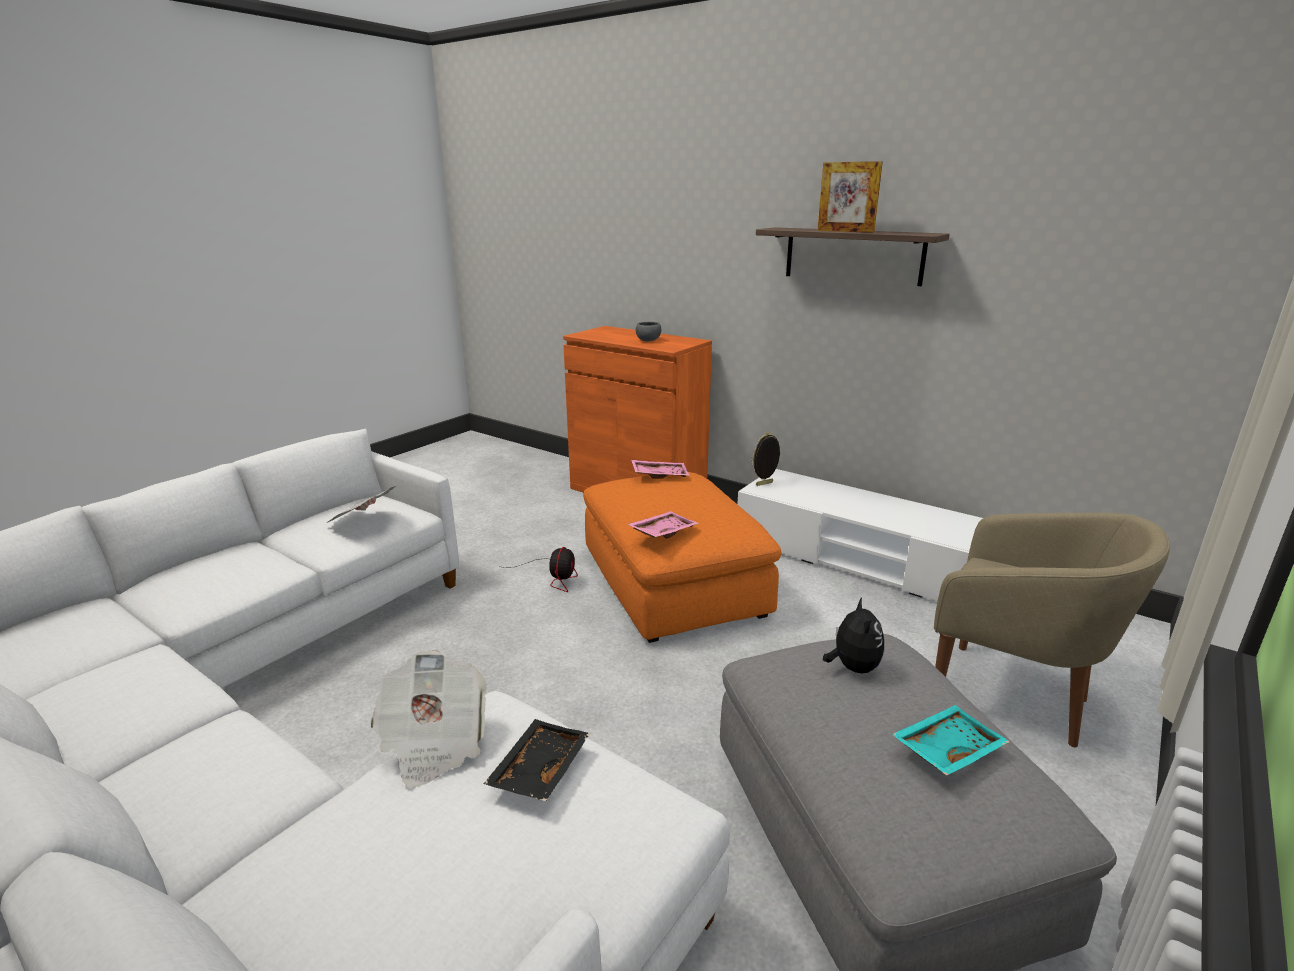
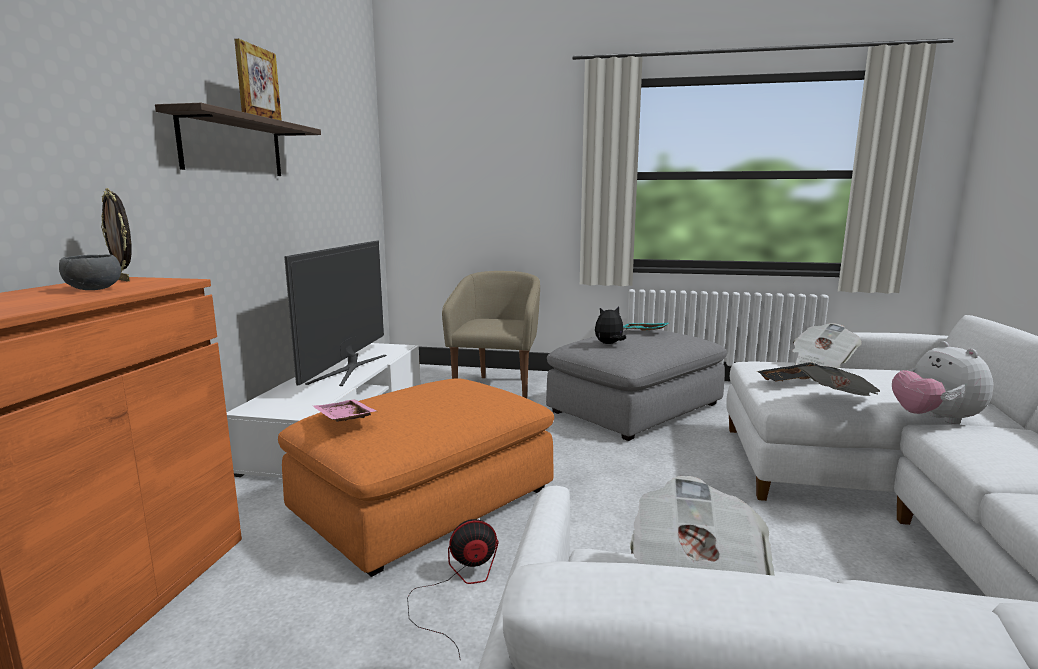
camera: 115 degrees left, 10 degrees down
(302, 805) = (935, 419): none -> plush toy
(568, 876) = (820, 363): none -> newspaper
(662, 532) = (502, 395): pink tray -> none
(764, 484) = (282, 412): picture frame -> picture frame (124, 279)
(895, 515) = (349, 368): none -> television

